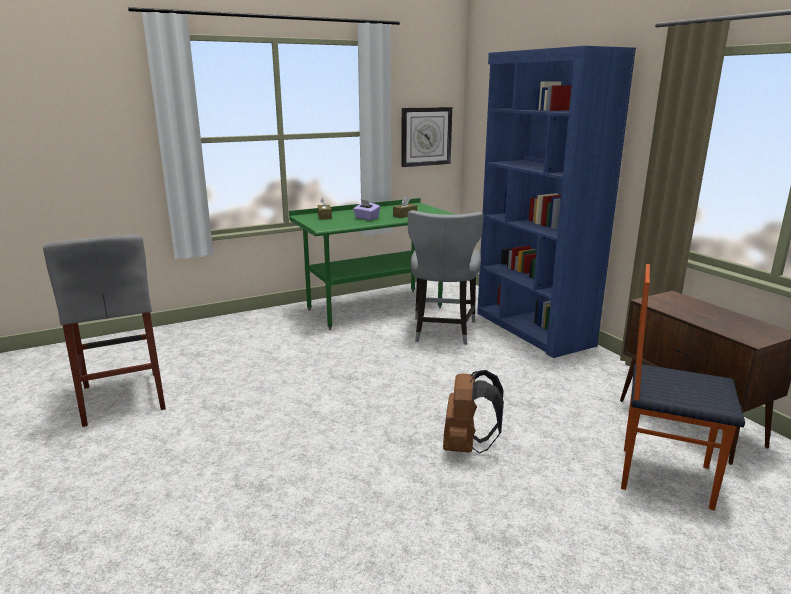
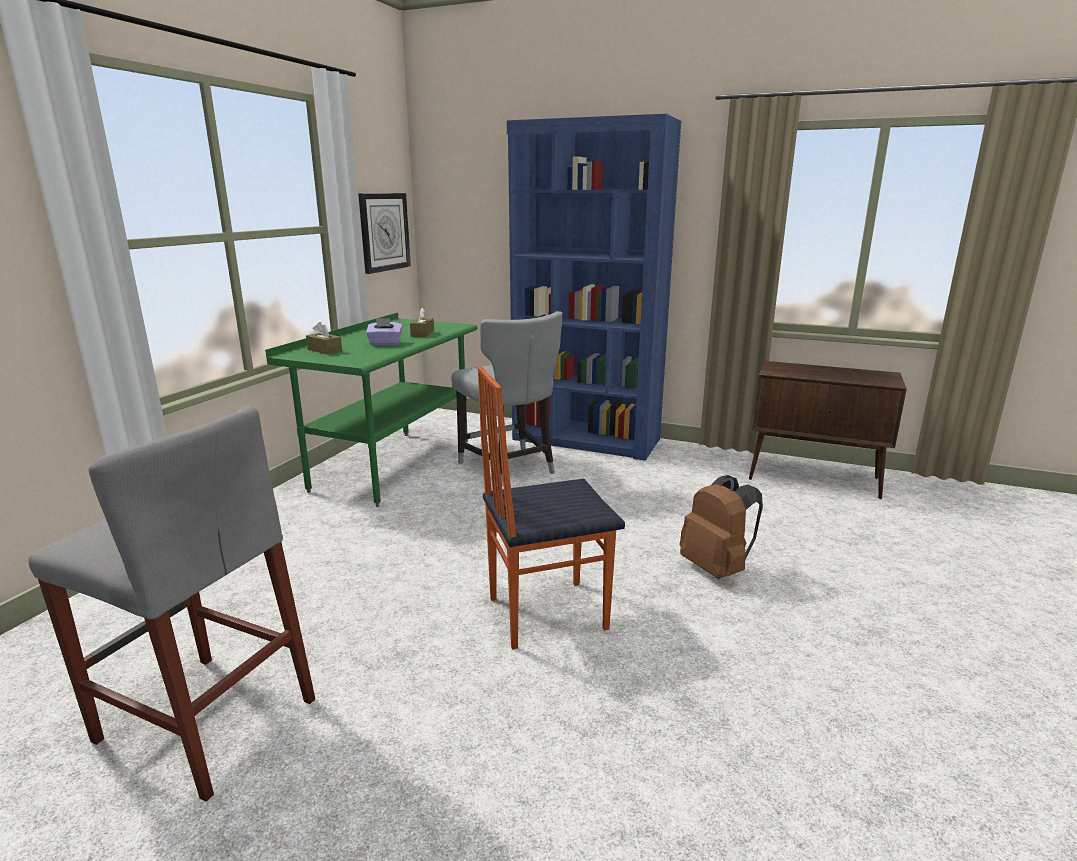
camera: 40 degrees left, 0 degrees up
(664, 476) = (866, 525): chair -> chair (545, 612)

